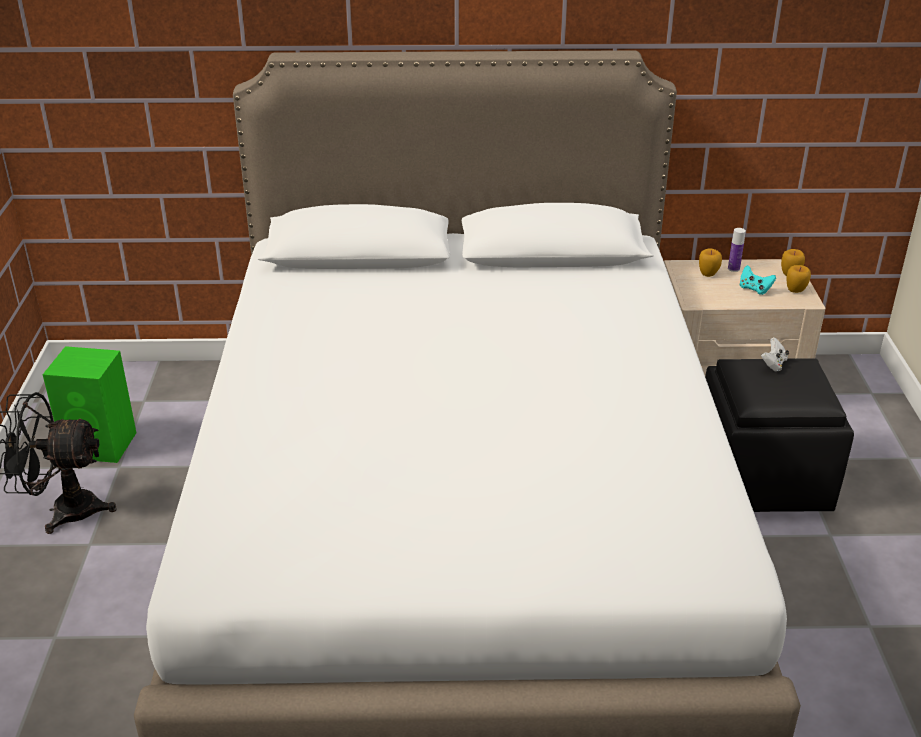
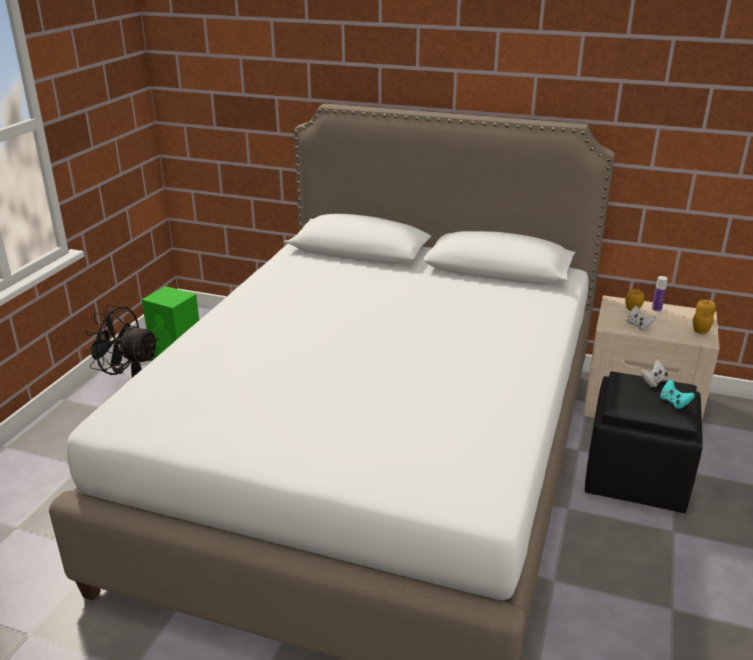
camera: 20 degrees right, 5 degrees down
(725, 295) = (638, 326): none -> white game controller
(754, 289) = (665, 326): turquoise game controller -> turquoise game controller (674, 402)

